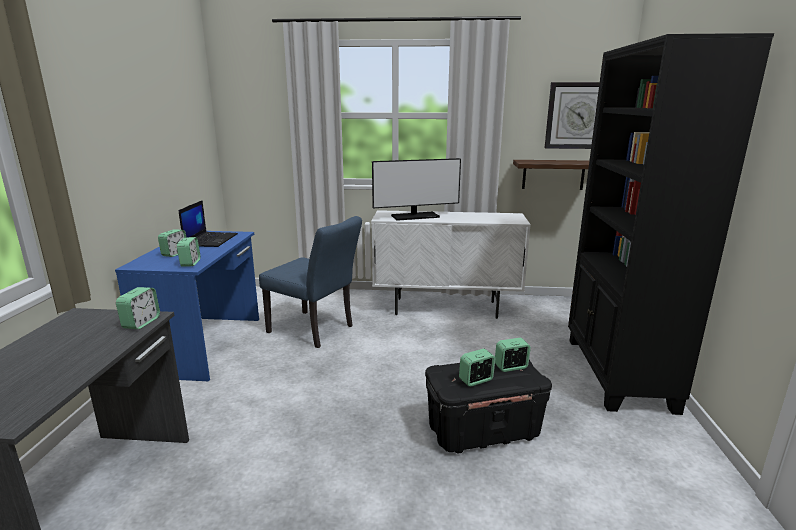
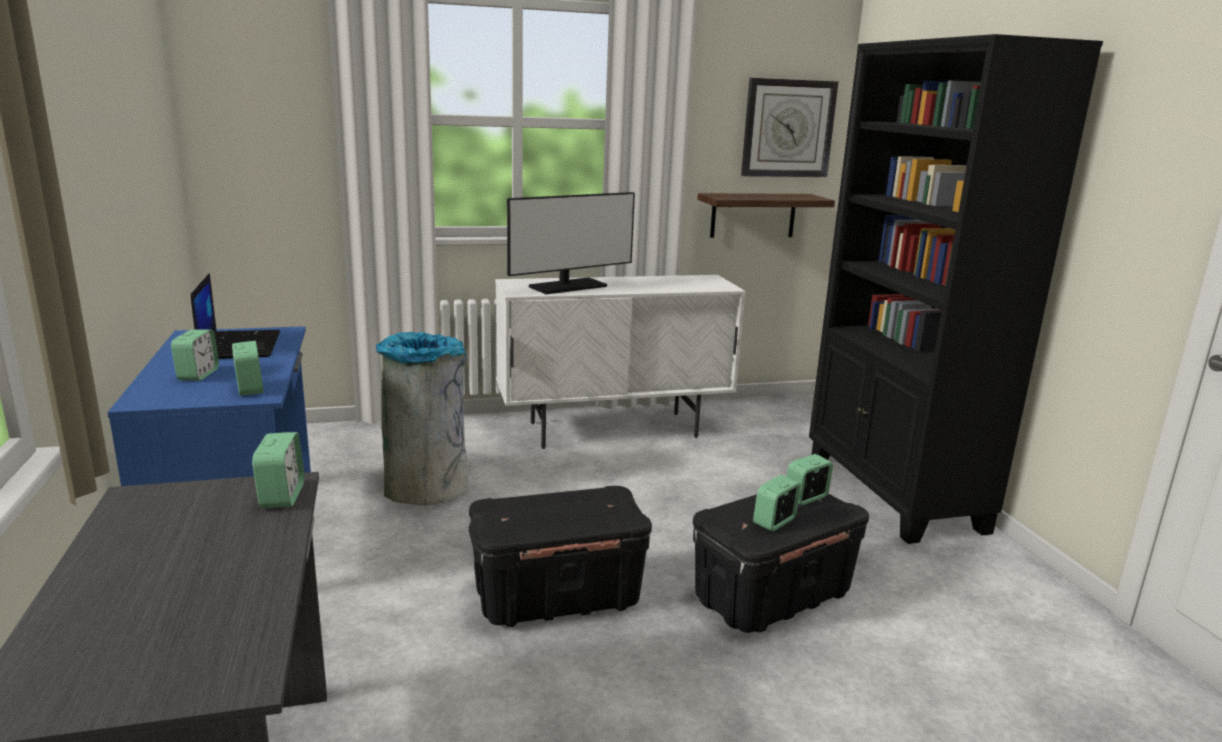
camera: 20 degrees left, 0 degrees up
(315, 330) = (426, 489): blue chair -> grey trash can
(347, 407) = (558, 597): none -> black storage box

